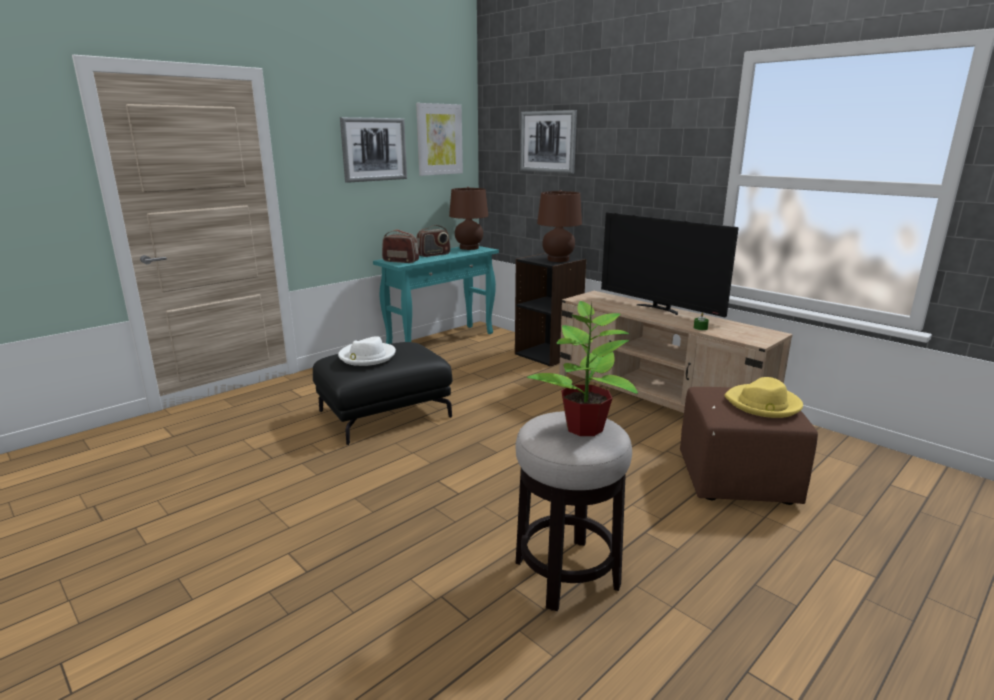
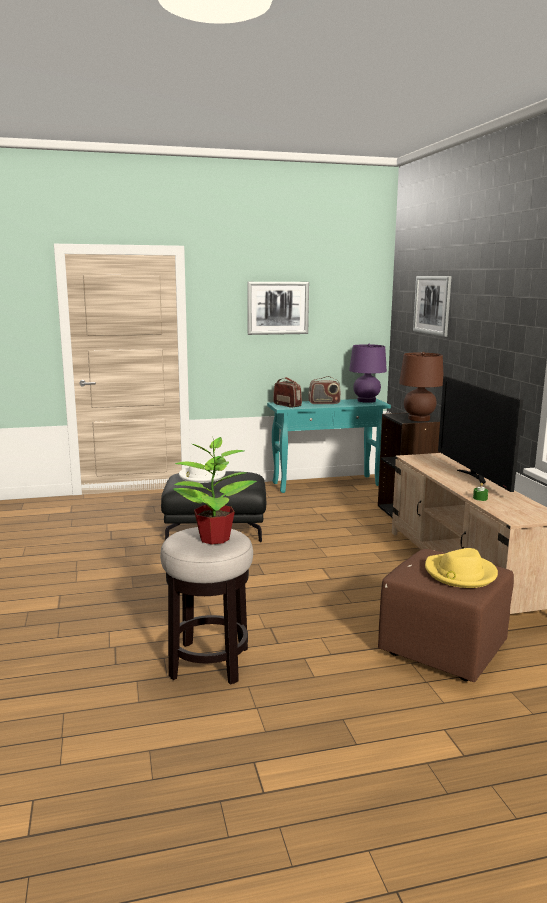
camera: 30 degrees right, 5 degrees down
(439, 139) = (346, 300): picture -> none
(469, 248) = (366, 400): brown table lamp -> purple table lamp

